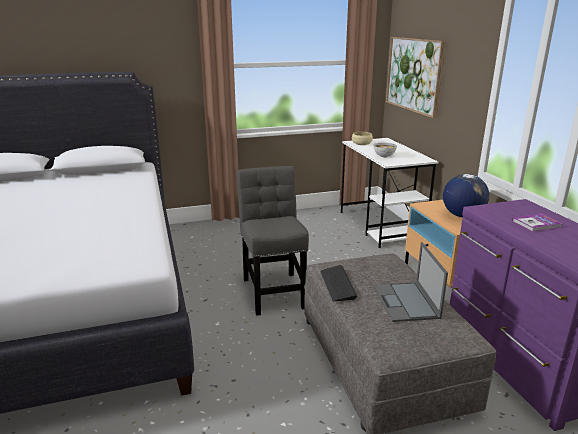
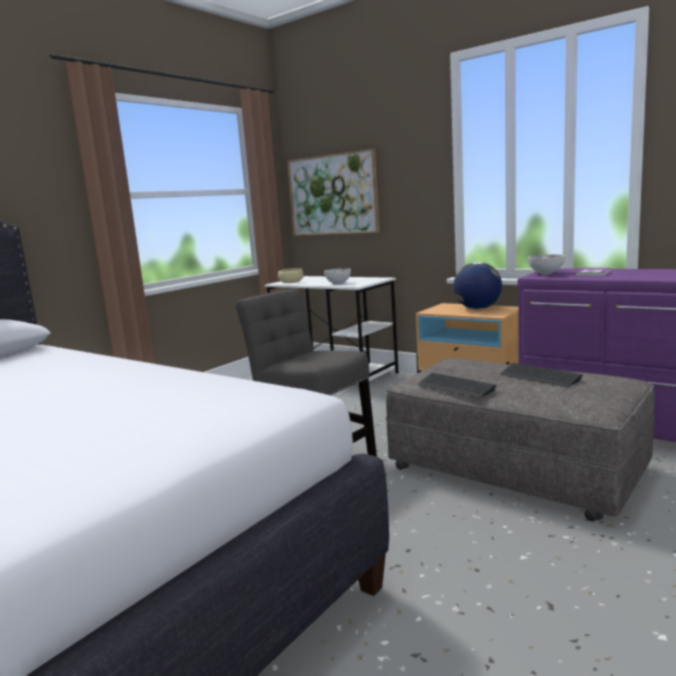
camera: 35 degrees left, 10 degrees down
(406, 302) = (539, 377): laptop -> keyboard
(500, 209) = (546, 274): none -> bowl

